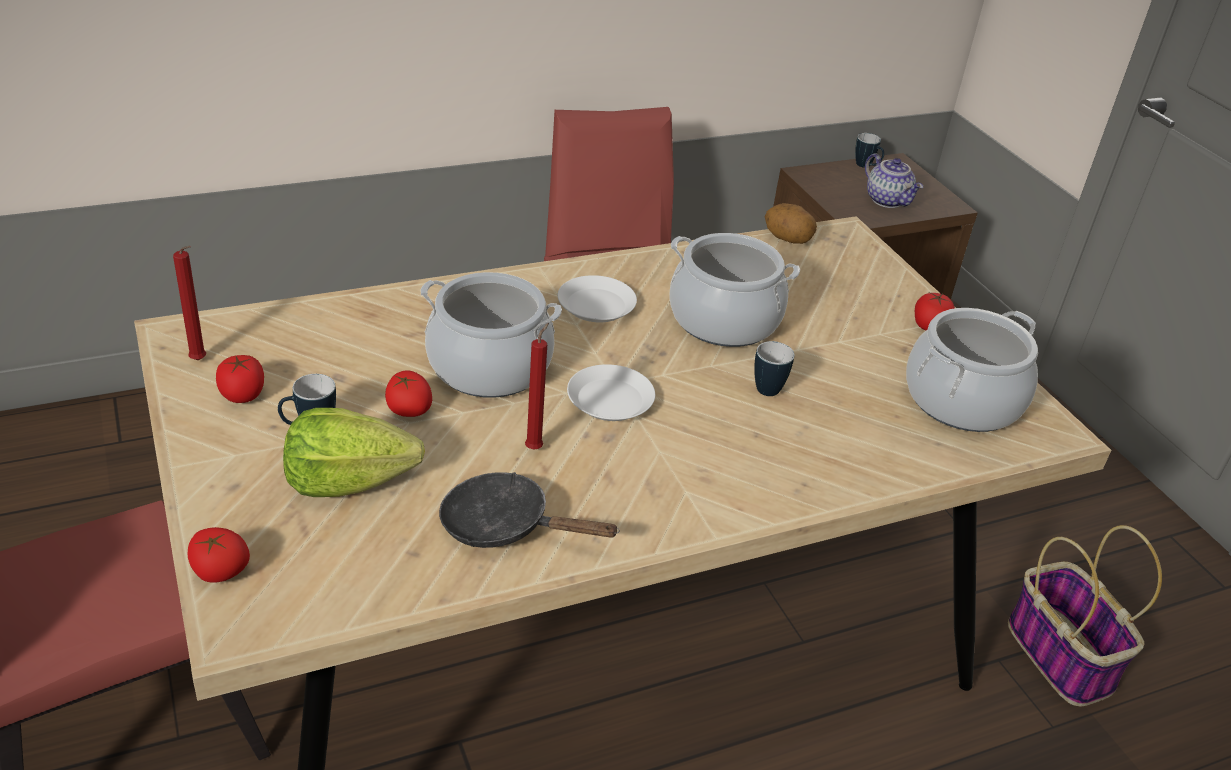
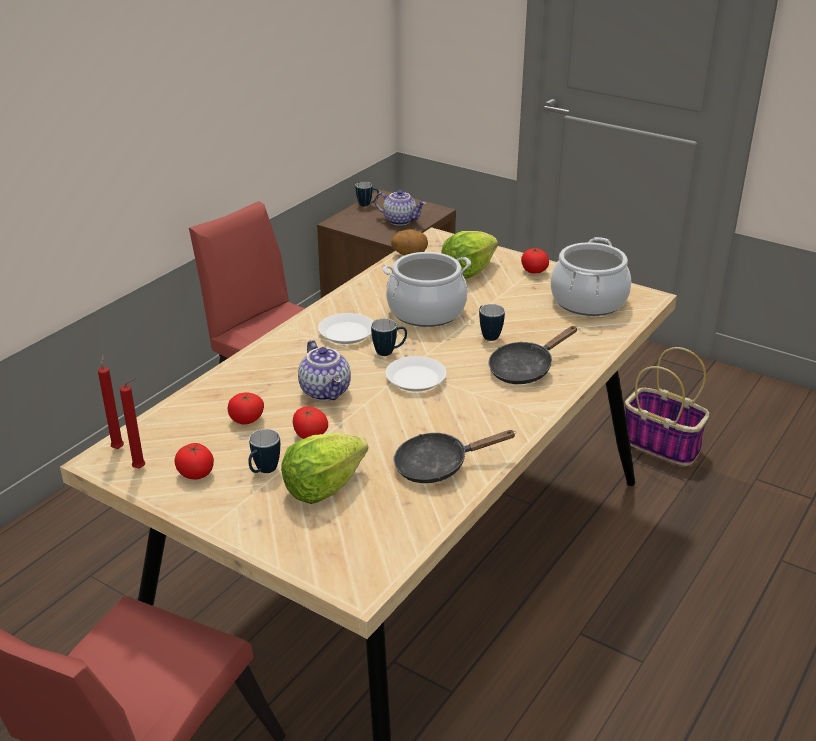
camera: 30 degrees left, 5 degrees down
(219, 572) = (311, 566): tomato -> tomato (246, 420)
(489, 366) = (326, 391): cooking pot -> teapot
(535, 447) = (405, 421): red candle -> red candle (118, 447)
(618, 351) = (389, 352): none -> mug
(764, 453) = (525, 369): none -> black frying pan
(838, 291) = (468, 271): none -> lettuce

